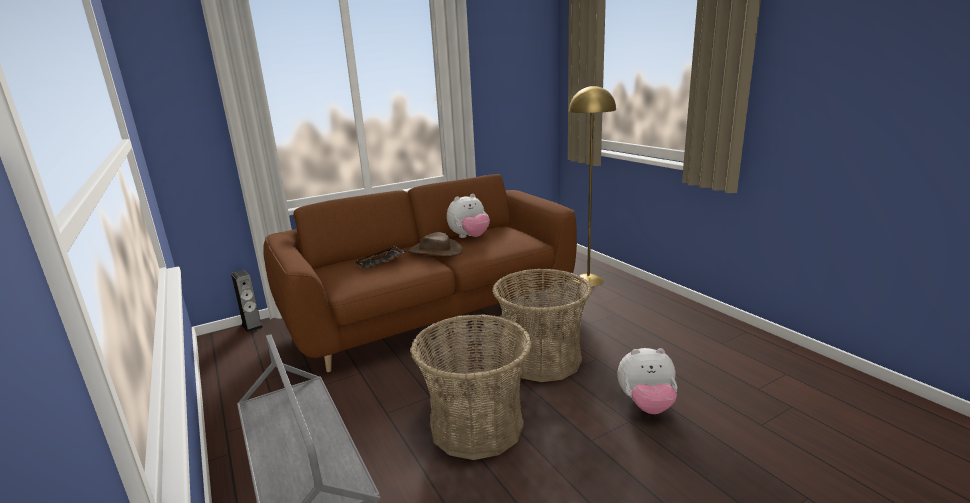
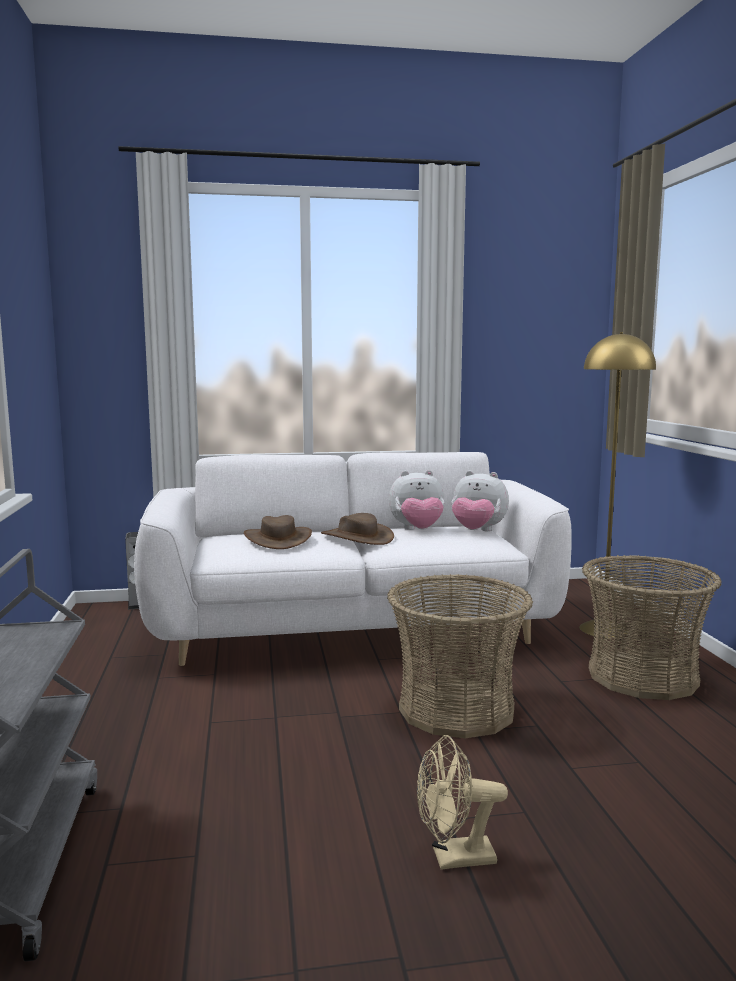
camera: 20 degrees right, 10 degrees down
(381, 263) = (278, 539): black tray -> brown hat
(433, 313) = (352, 629): brown sofa -> white sofa
(476, 426) = (306, 762): basket -> basket (642, 676)
(613, 466) = (454, 858): none -> beige fan
(646, 405) = (567, 798): plush toy -> plush toy (477, 531)

